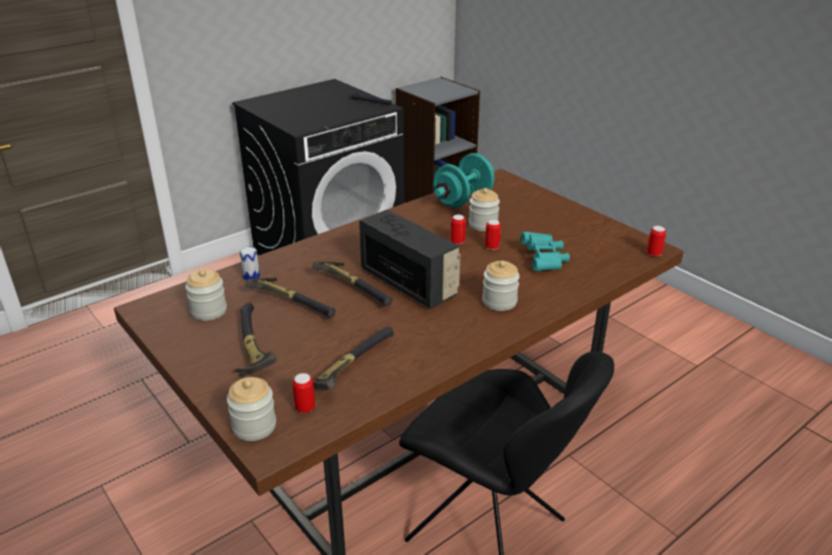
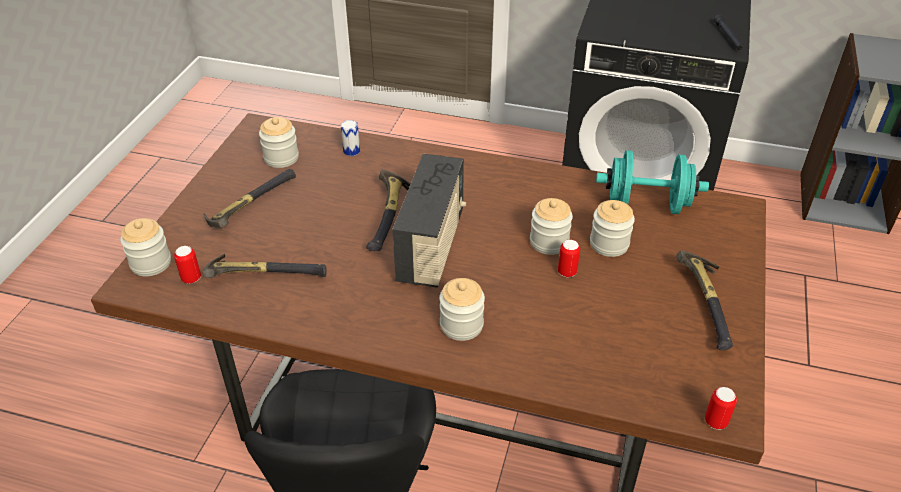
camera: 55 degrees right, 10 degrees up
(293, 303) = (333, 194): hammer -> hammer (708, 305)
(457, 242) = (549, 242): can -> jar
(544, 260) = (585, 325): turquoise binoculars -> none

